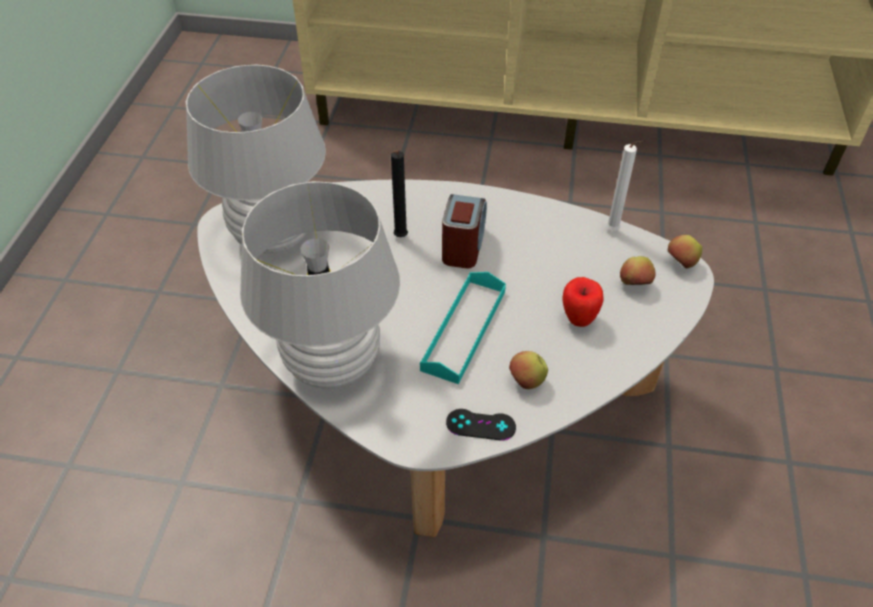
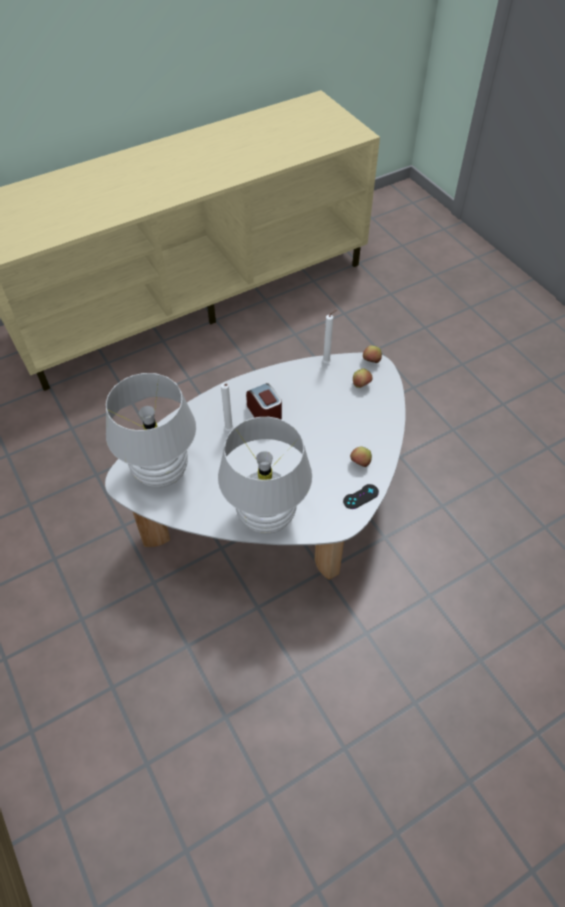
camera: 40 degrees left, 5 degrees up
(399, 238) = (229, 431): black candle -> white candle
(464, 330) = (309, 457): turquoise tray -> none
(578, 319) = (354, 418): apple -> none

